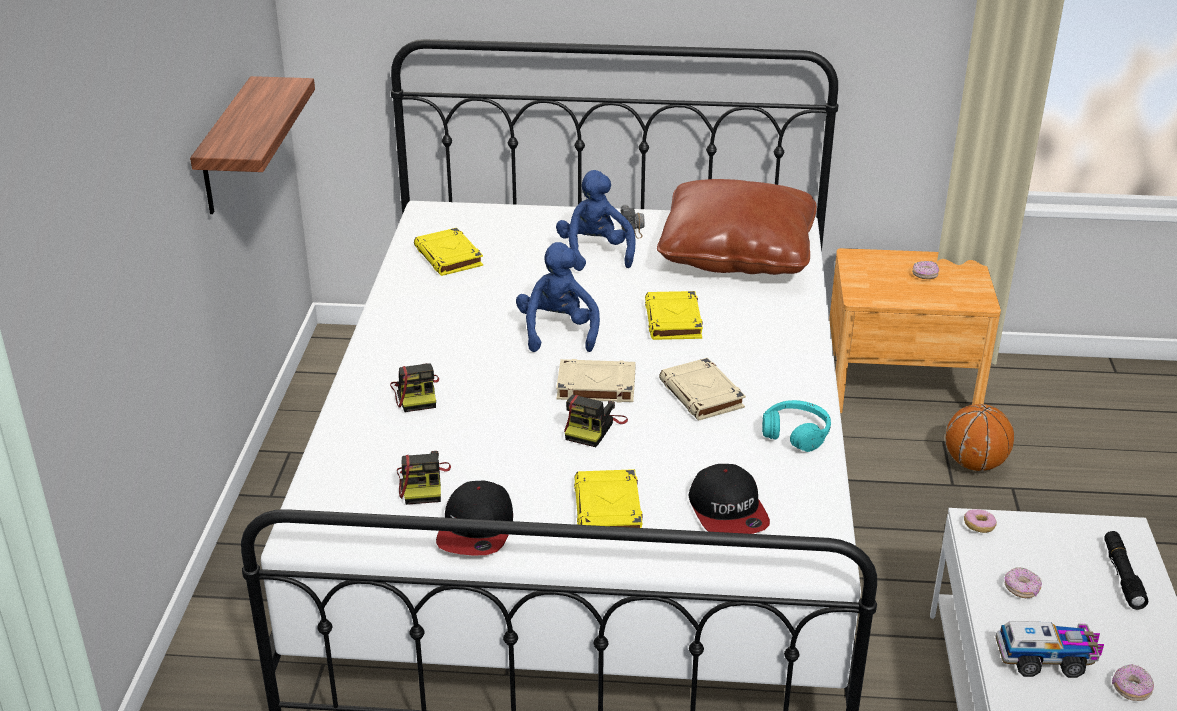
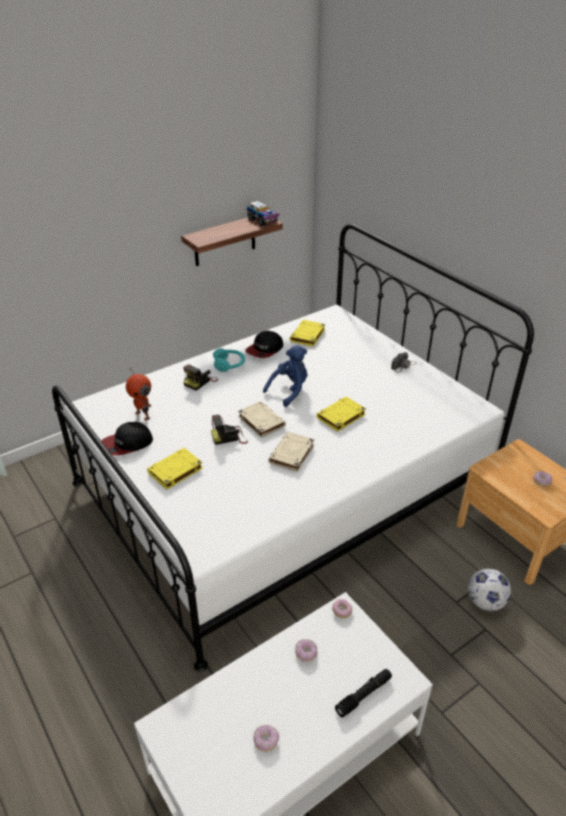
camera: 50 degrees right, 5 degrees up
(423, 483) = (143, 415): camera -> toy robot
(595, 253) = (365, 367): blue plush toy -> none
(728, 511) = (210, 506): cap -> cap (265, 349)
(736, 253) = (427, 405): brown pillow -> none
(796, 433) = (295, 498): turquoise headphones -> turquoise headphones (229, 364)
(974, 464) = (485, 602): basketball -> football
(1046, 659) = (257, 690): toy truck -> toy truck (263, 221)

